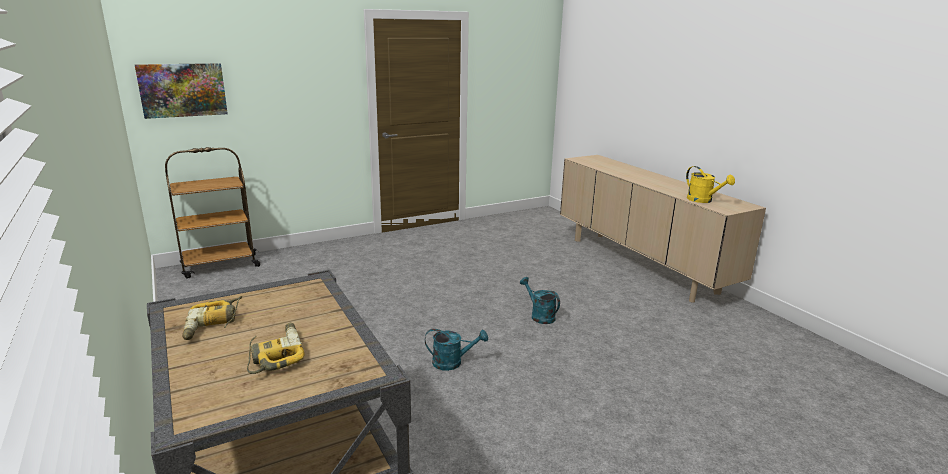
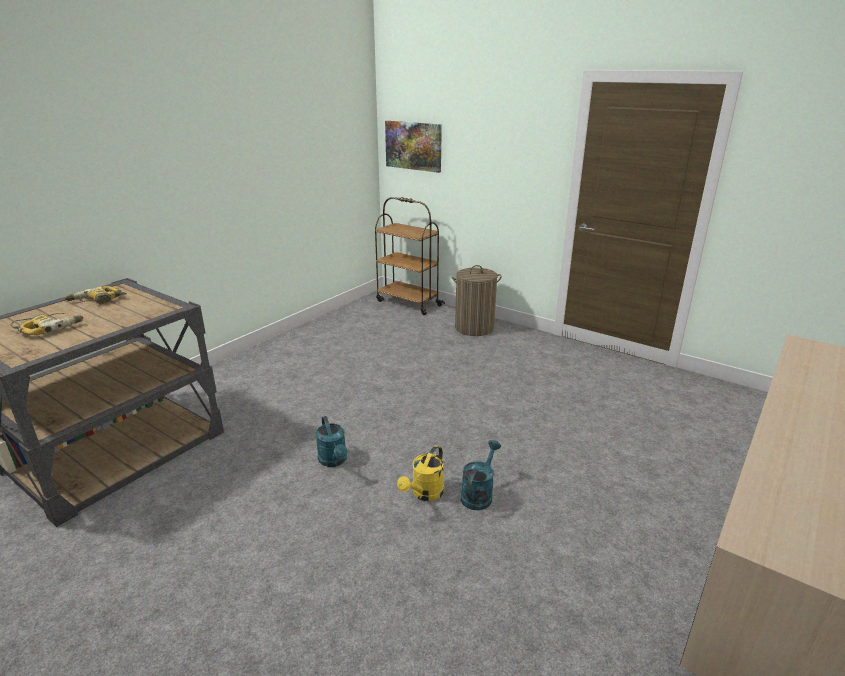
camera: 65 degrees right, 5 degrees up
(319, 254) = (474, 328): none -> laundry basket
(703, 200) = (774, 504): yellow watering can -> yellow watering can (424, 494)

